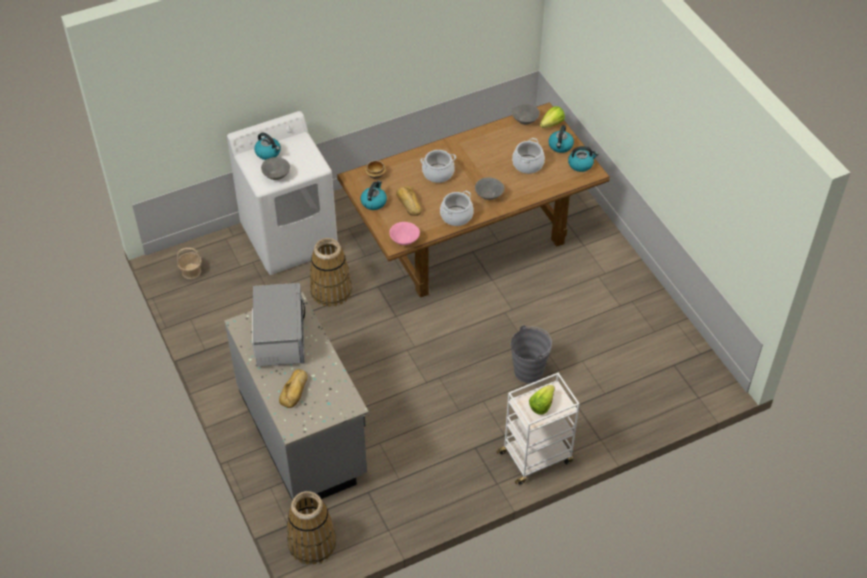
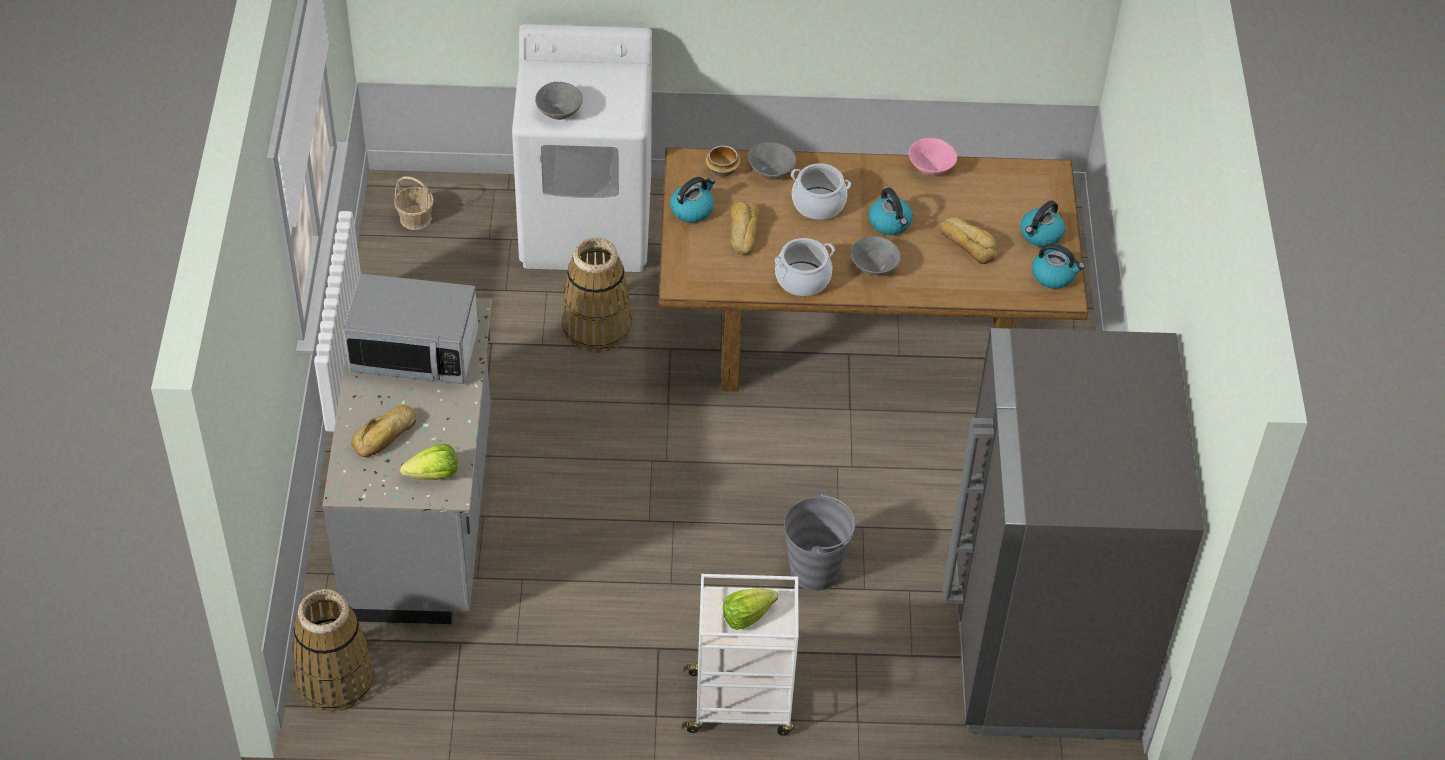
camera: 25 degrees right, 0 degrees up
(268, 153) = (570, 75): kettle -> kettle (890, 223)
(279, 338) = (415, 351): microwave -> microwave turned 75 degrees clockwise
(405, 240) = (699, 285): pink bowl -> pink bowl (931, 169)
(524, 120) = (1010, 174): grey bowl -> grey bowl (771, 172)
(528, 164) = (968, 243): cooking pot -> bread
(552, 124) = (1050, 196): lettuce -> lettuce (434, 475)
(662, 358) = (1041, 641): none -> grey fridge

